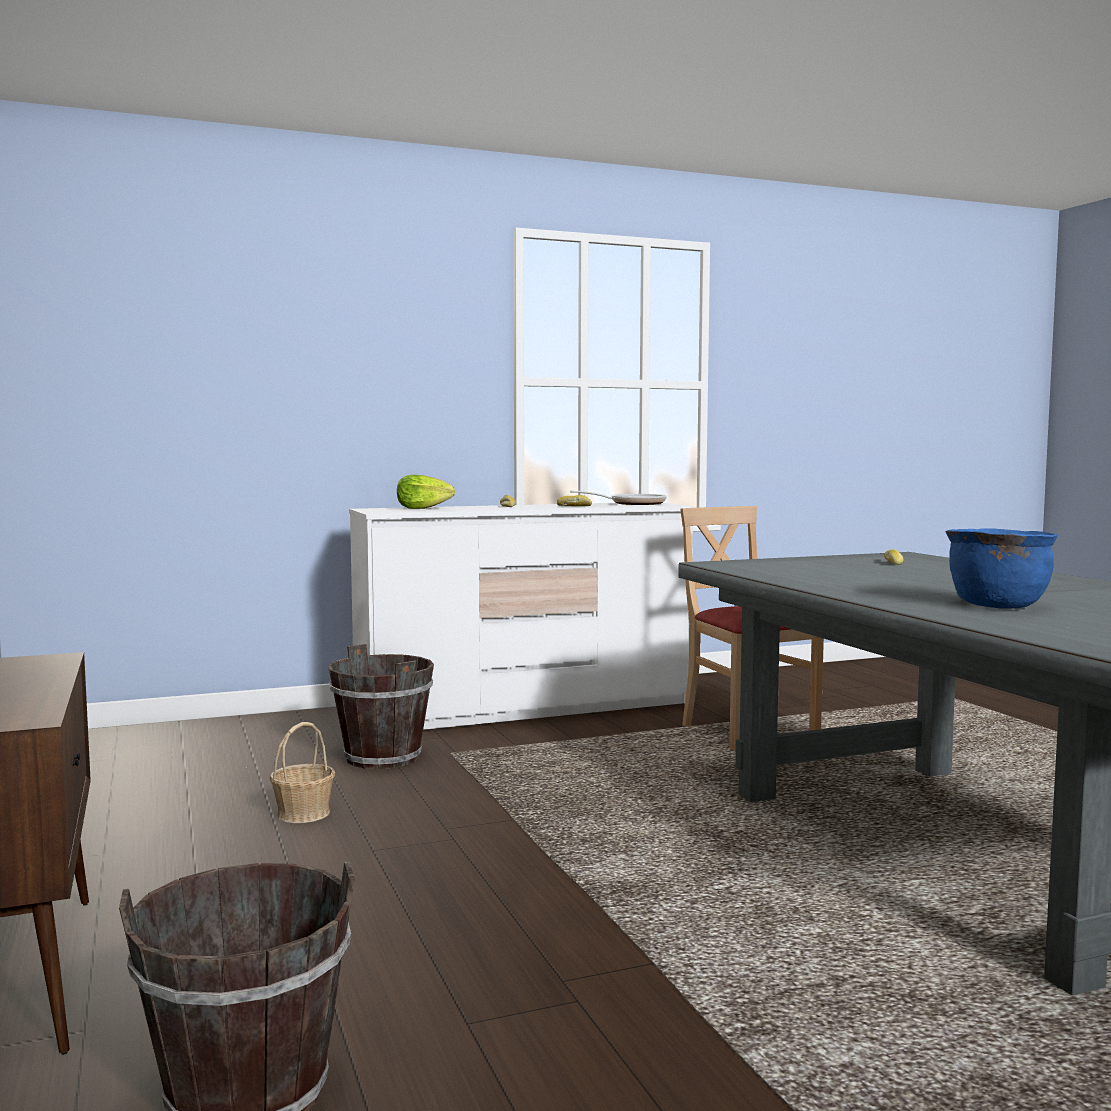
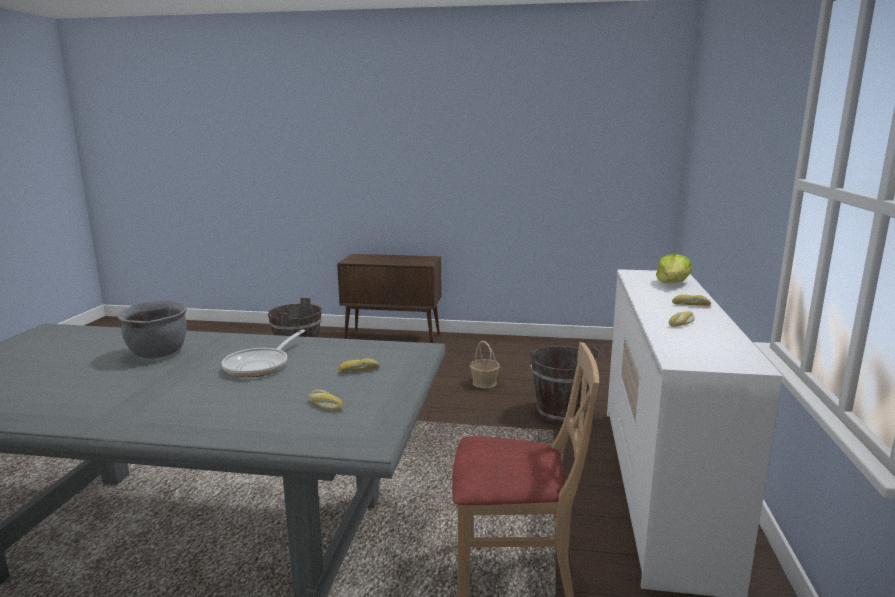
camera: 120 degrees right, 10 degrees up
(632, 503) = (718, 351): frying pan -> frying pan (260, 365)
(812, 566) = (358, 370): none -> bread
(997, 605) = (159, 353): blue cooking pot -> grey cooking pot

